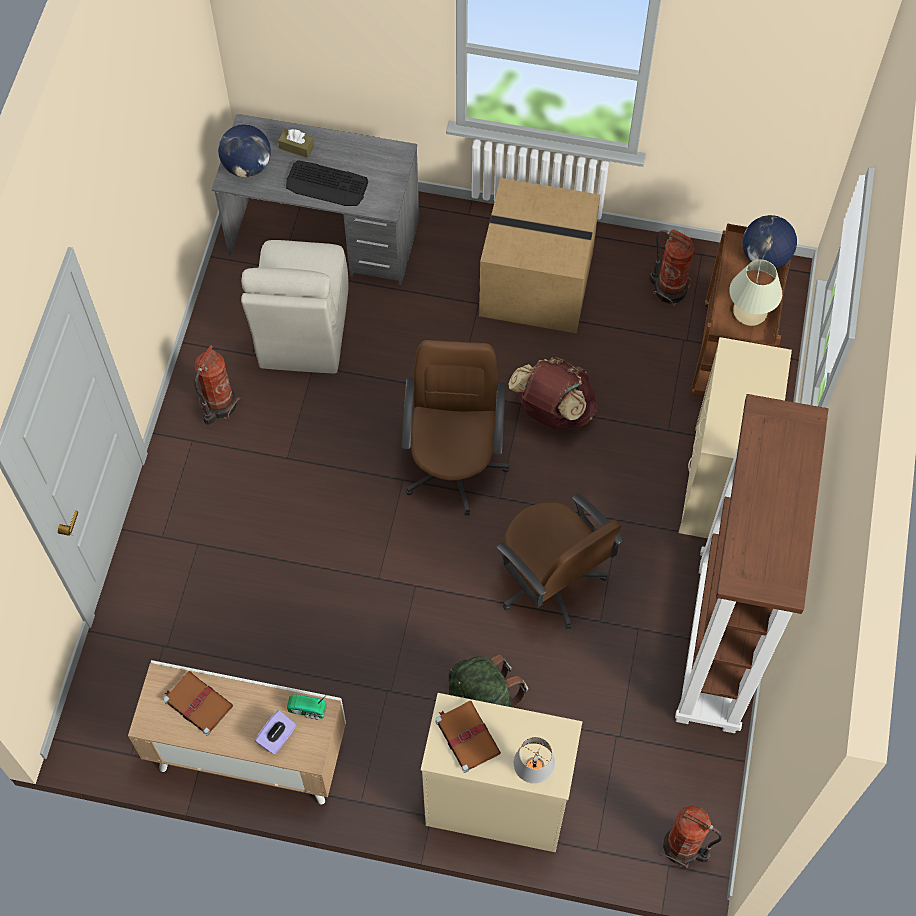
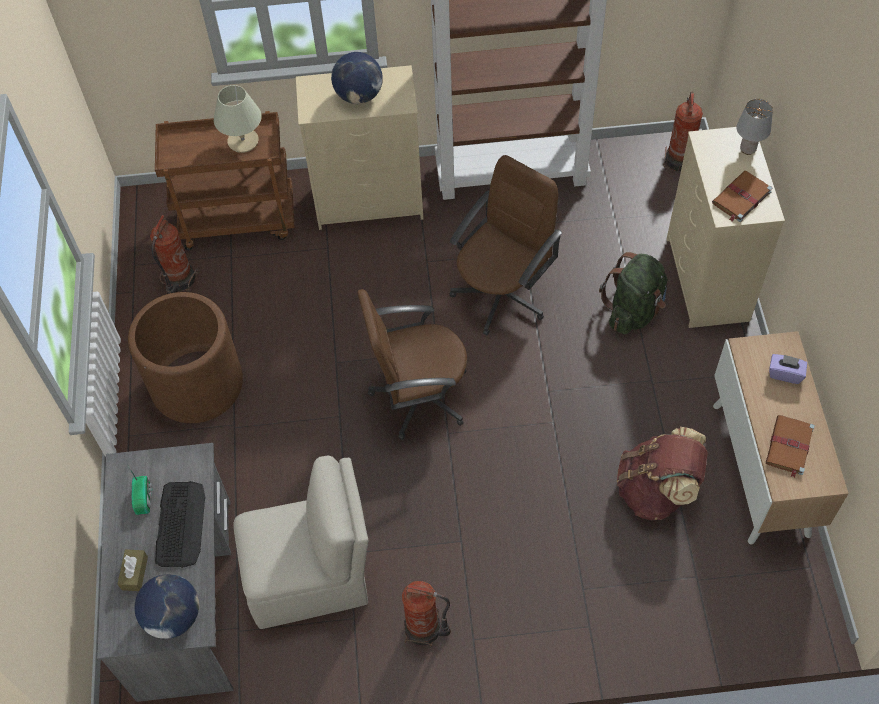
camera: 105 degrees left, 5 degrees down
(308, 710) = (749, 359): radio -> radio (144, 497)
(538, 282) = (197, 384): cardboard box -> brown planter
(552, 411) = (335, 335): brown backpack -> brown backpack (656, 490)
(765, 257) = (181, 142): globe -> globe (359, 96)

